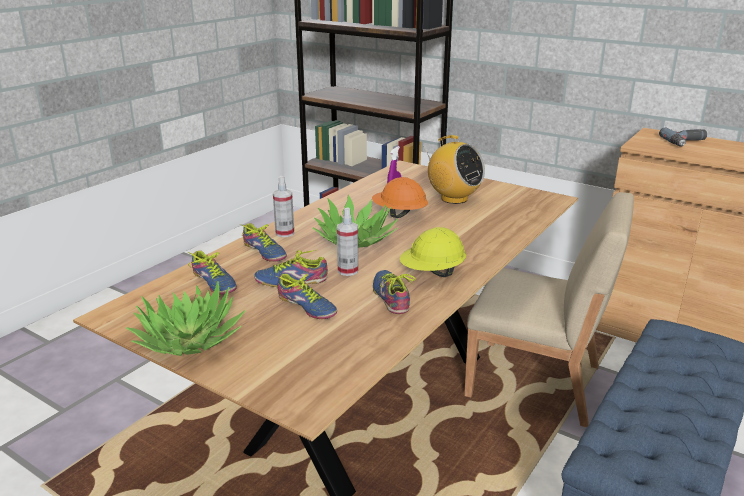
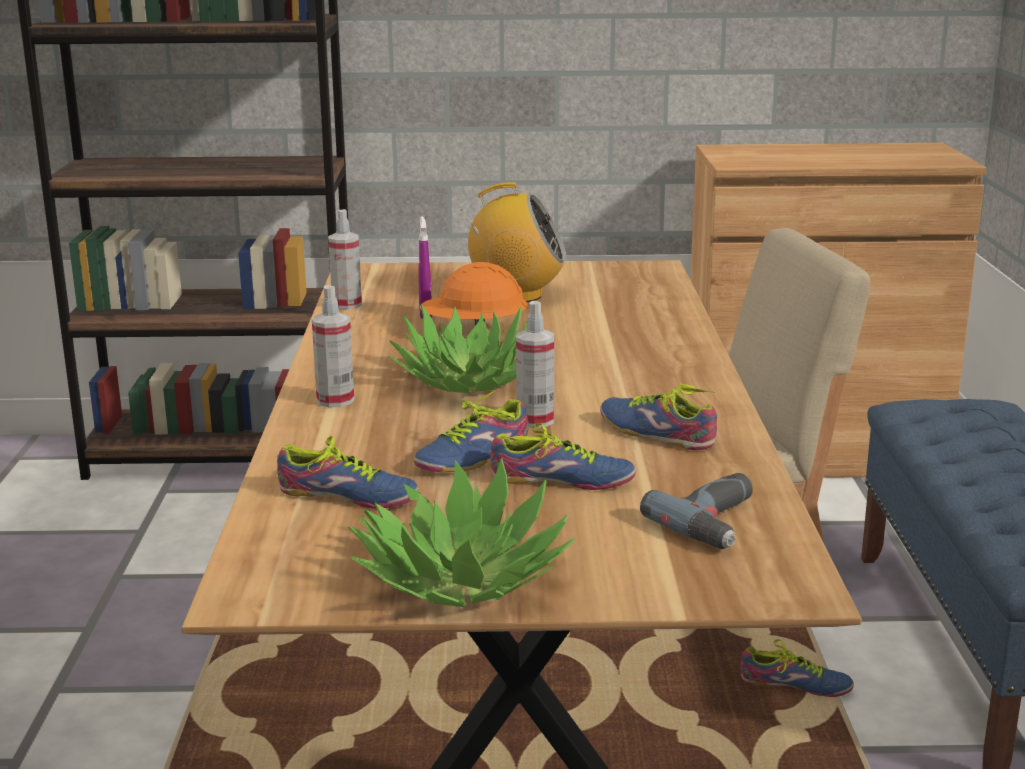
camera: 35 degrees left, 5 degrees down
(263, 252) = (350, 435): shoe -> shoe (795, 687)
(368, 184) = (347, 305): none -> spray bottle
(432, 273) = (659, 391): yellow hard hat -> none
(687, 142) = (782, 153): power drill -> power drill (718, 523)

